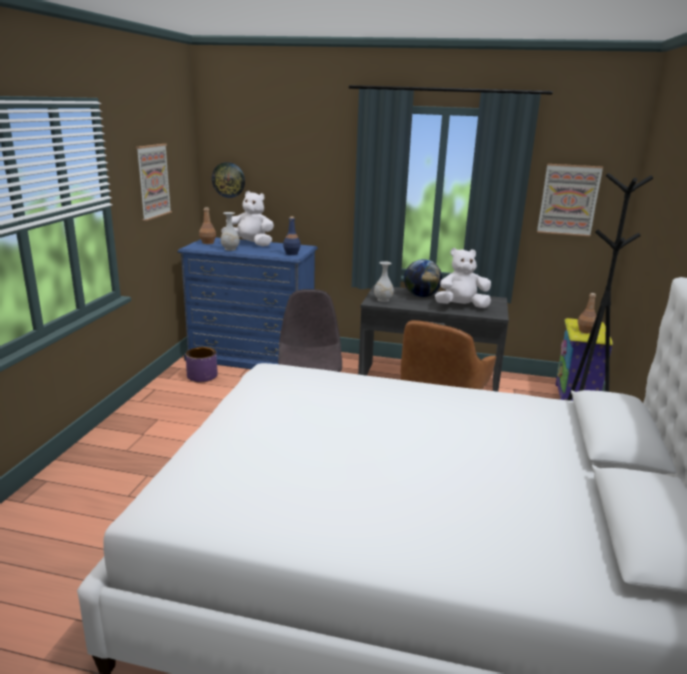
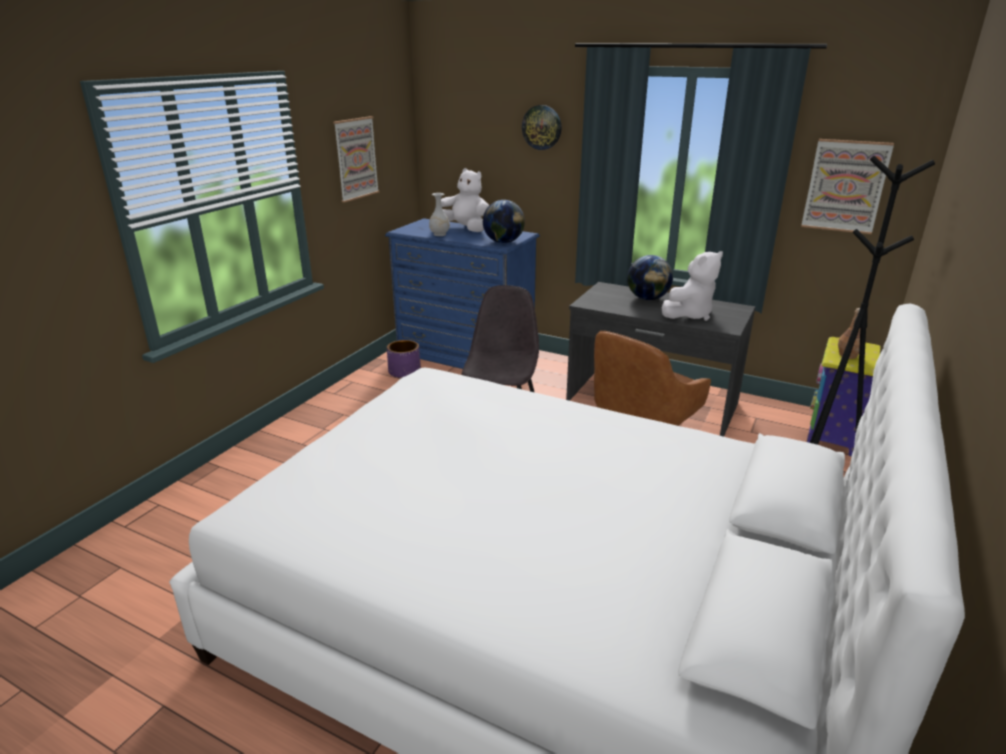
camera: 15 degrees right, 5 degrees up
(207, 242) = (420, 226): brown bottle -> none
(228, 180) = (447, 155): wall clock -> wall clock (542, 127)
(291, 253) = (503, 242): blue bottle -> globe
(383, 300) = (598, 301): white vase -> none
(461, 306) = (689, 314): white plush toy -> white plush toy turned 135 degrees clockwise

